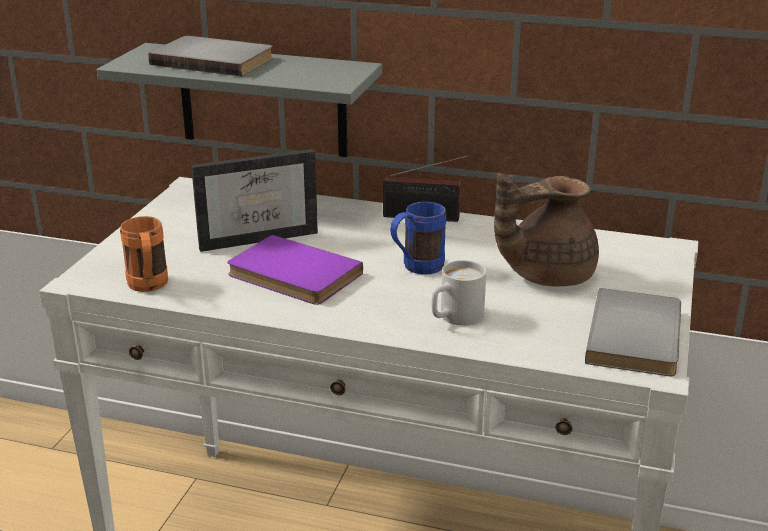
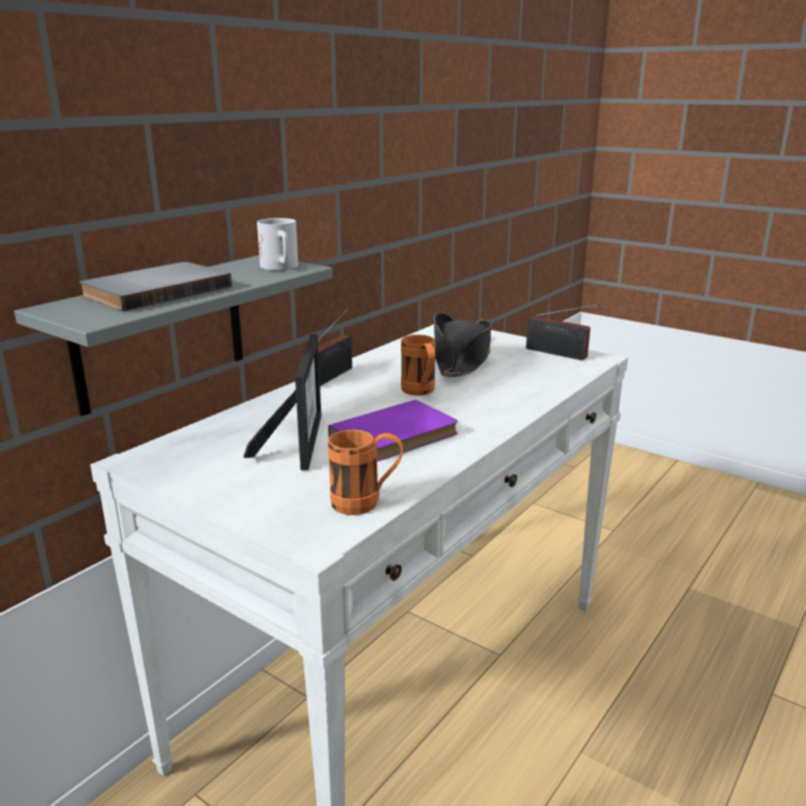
camera: 70 degrees left, 5 degrees down
(416, 268) = (420, 392): blue mug -> orange mug
(455, 318) = (508, 393): white mug -> white mug (281, 268)
(545, 274) = (461, 359): brown teapot -> black hat
(638, 337) = (559, 354): grey book -> radio

